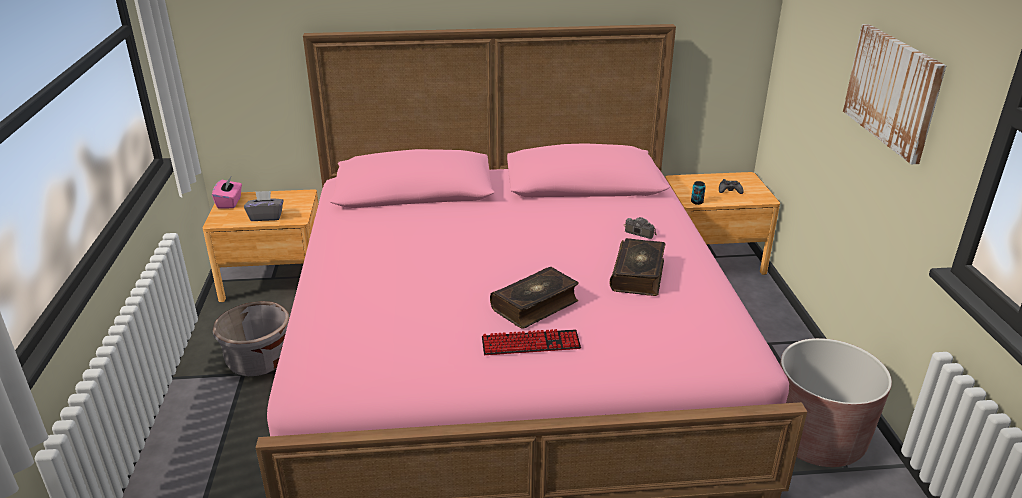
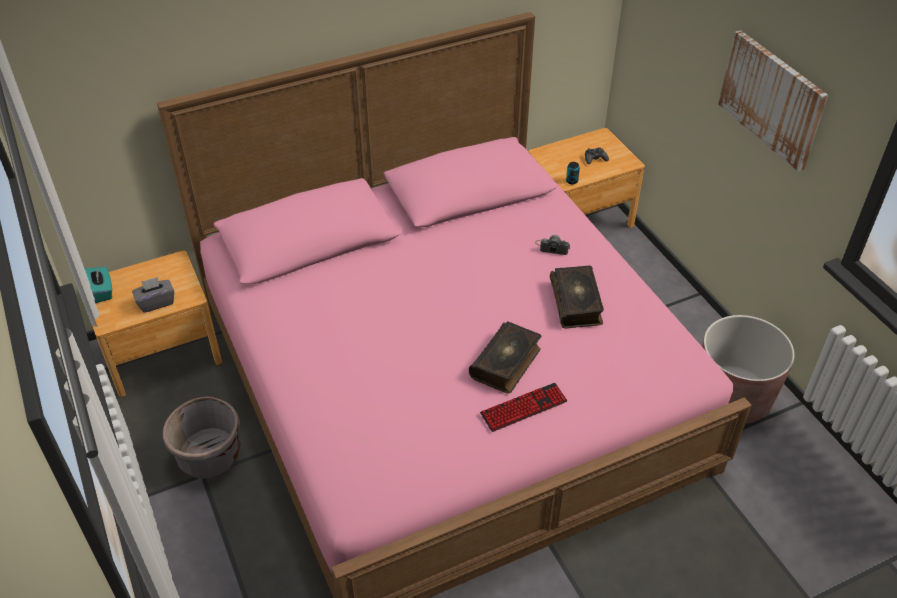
camera: 20 degrees left, 15 degrees up
(230, 202) = (101, 292): pink tissue box -> turquoise tissue box

